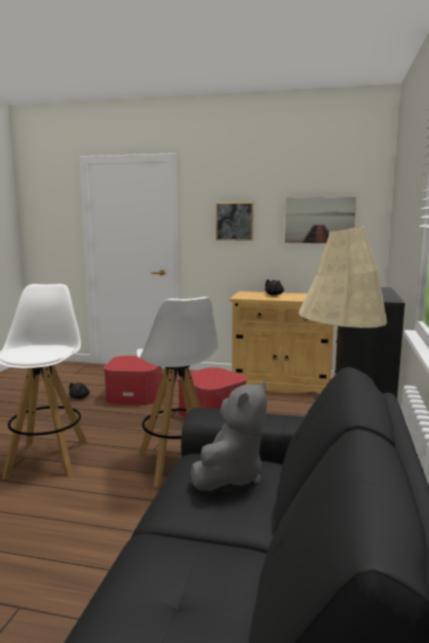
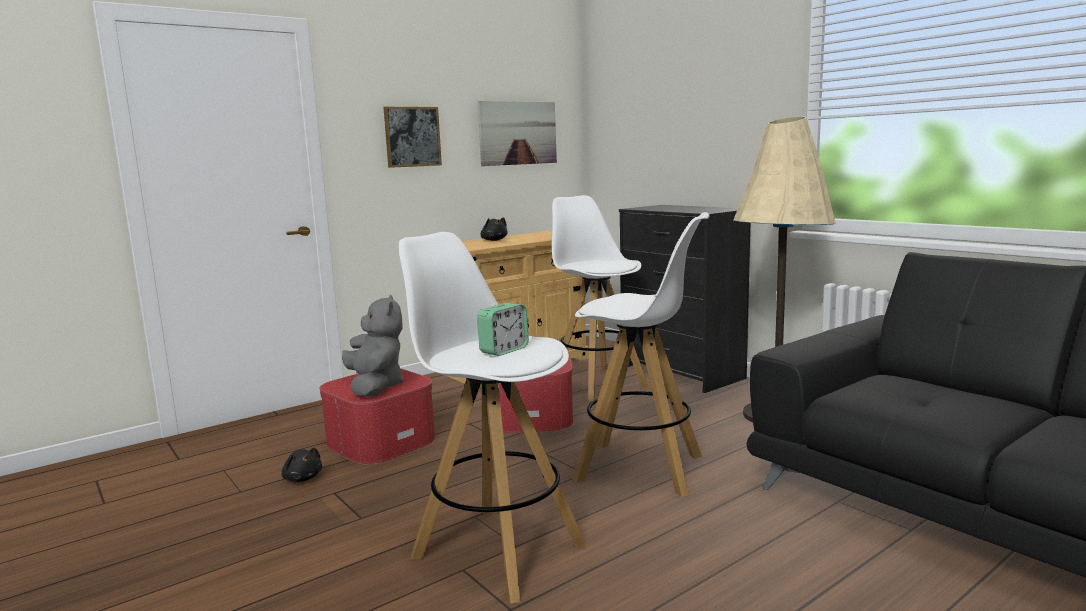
camera: 50 degrees left, 0 degrees up
(35, 351) = (504, 350): none -> alarm clock
(230, 476) = (901, 393): grey plush toy -> grey plush toy (375, 387)
(292, 412) = (597, 383): none -> white stool

